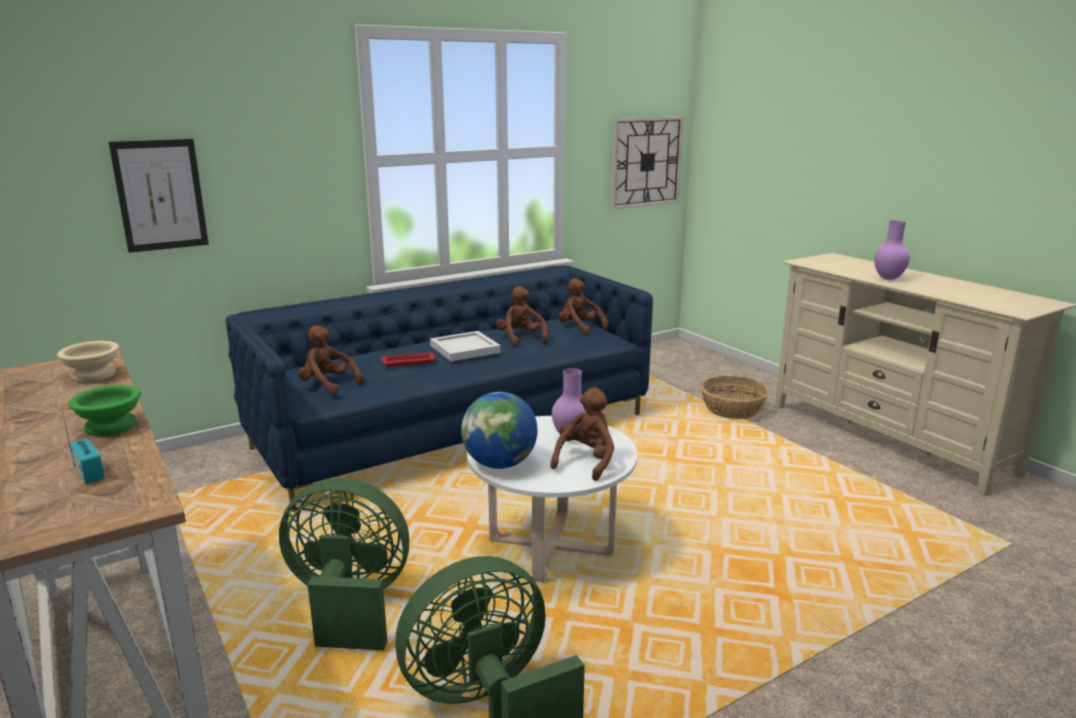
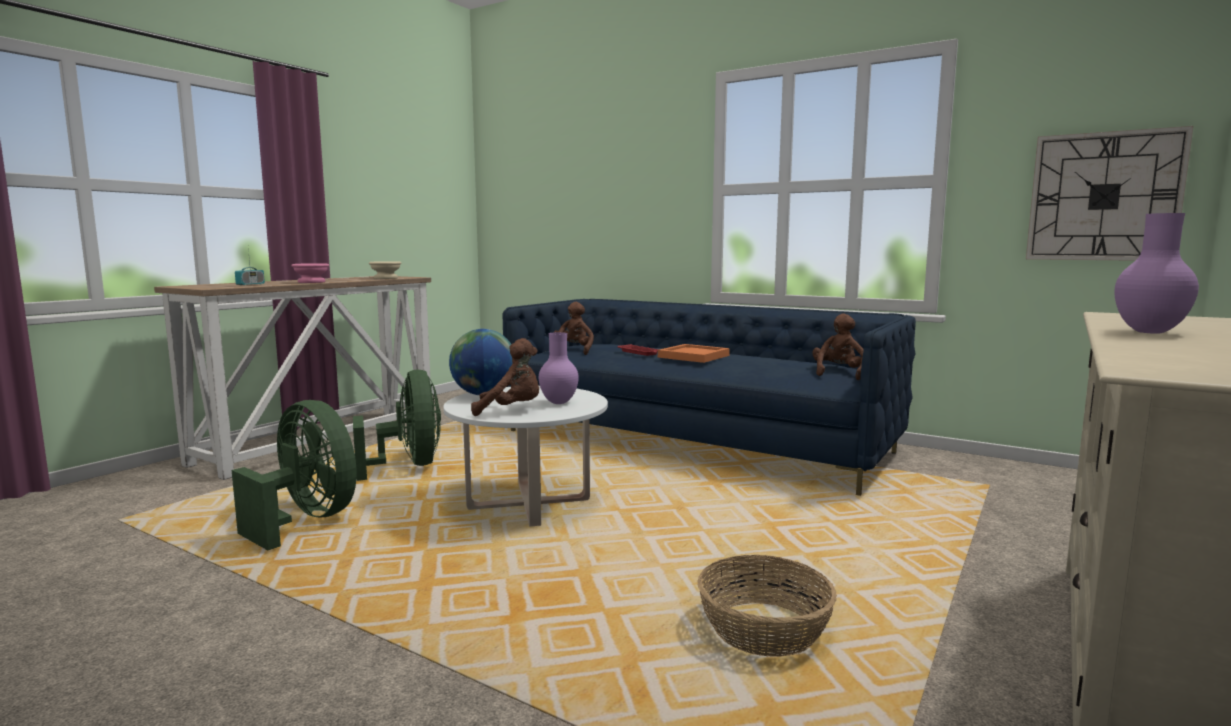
camera: 65 degrees right, 10 degrees down
(108, 427) = (310, 282): green bowl -> pink bowl
(160, 195) = (576, 211): picture -> none
(465, 348) = (694, 356): white tray -> orange tray
(521, 339) = (758, 364): brown plush toy -> none
(732, 410) = (986, 542): basket -> basket (762, 630)

